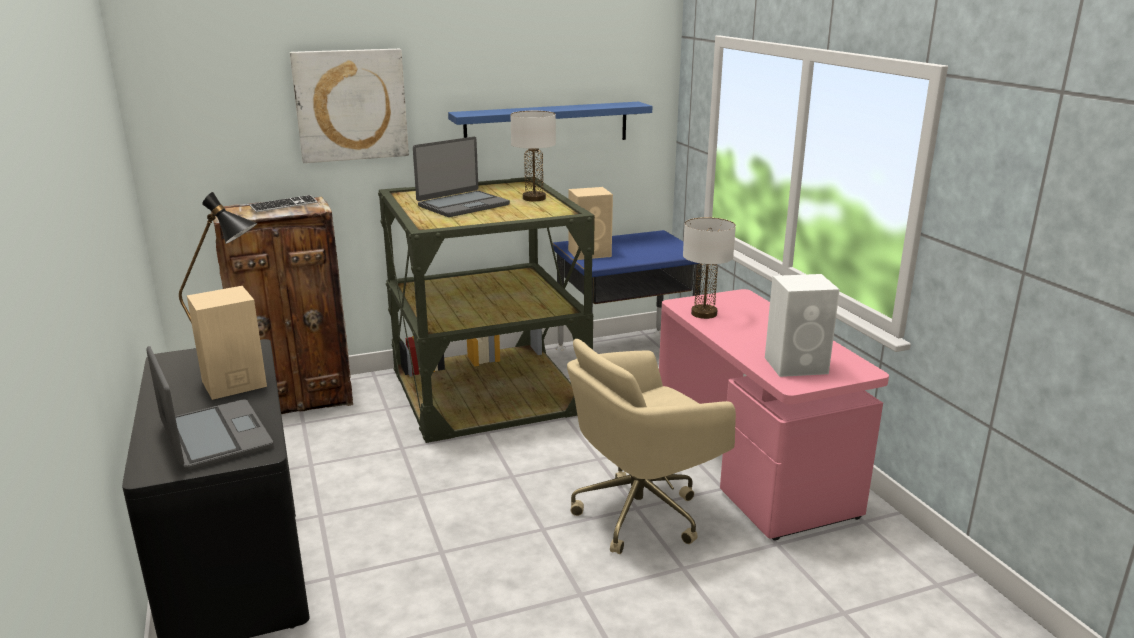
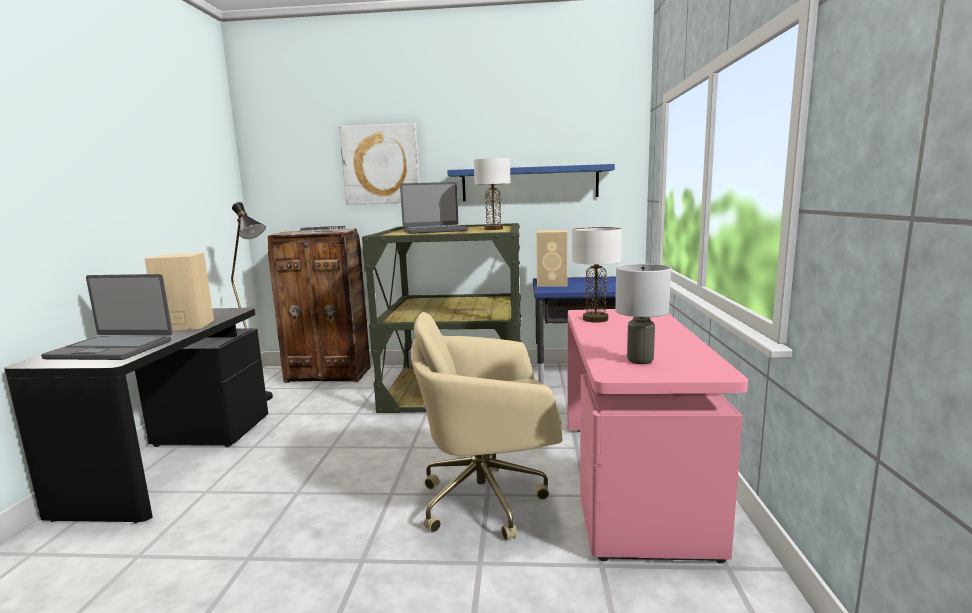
camera: 25 degrees right, 10 degrees down
(215, 437) = (112, 349): laptop -> laptop turned 105 degrees clockwise
(797, 365) = (641, 360): white speaker -> white table lamp

